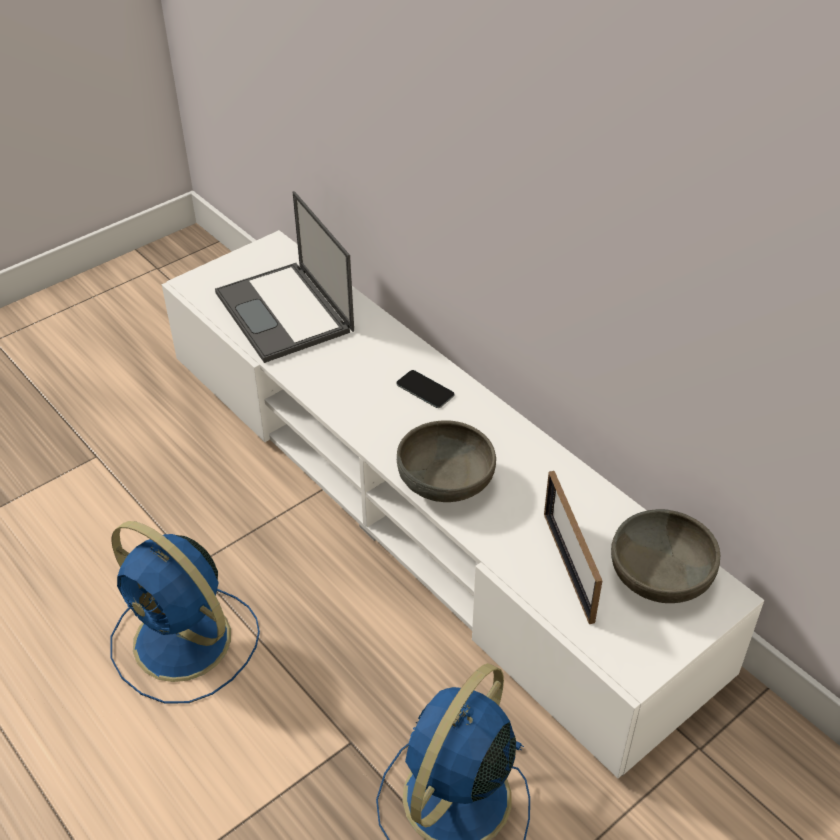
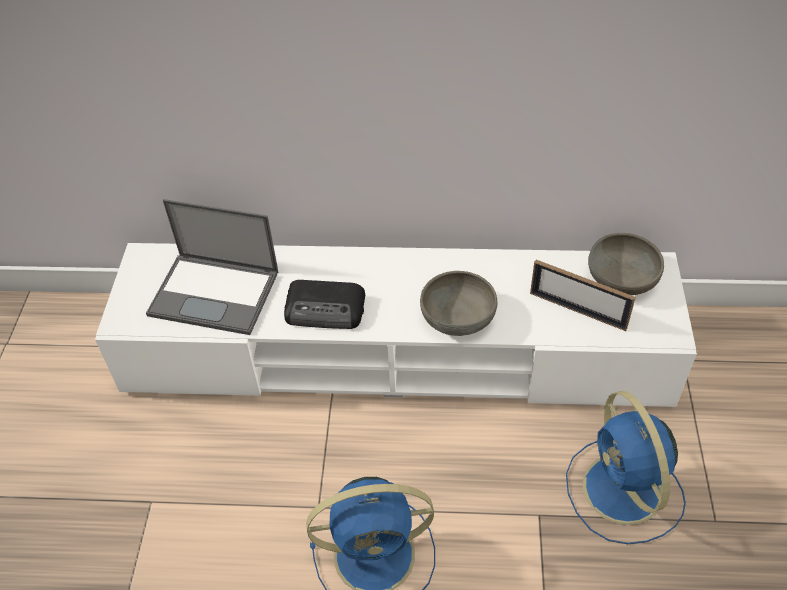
camera: 45 degrees left, 5 degrees up
(348, 388) = (326, 309): none -> radio
(425, 389) = (372, 275): phone -> none

